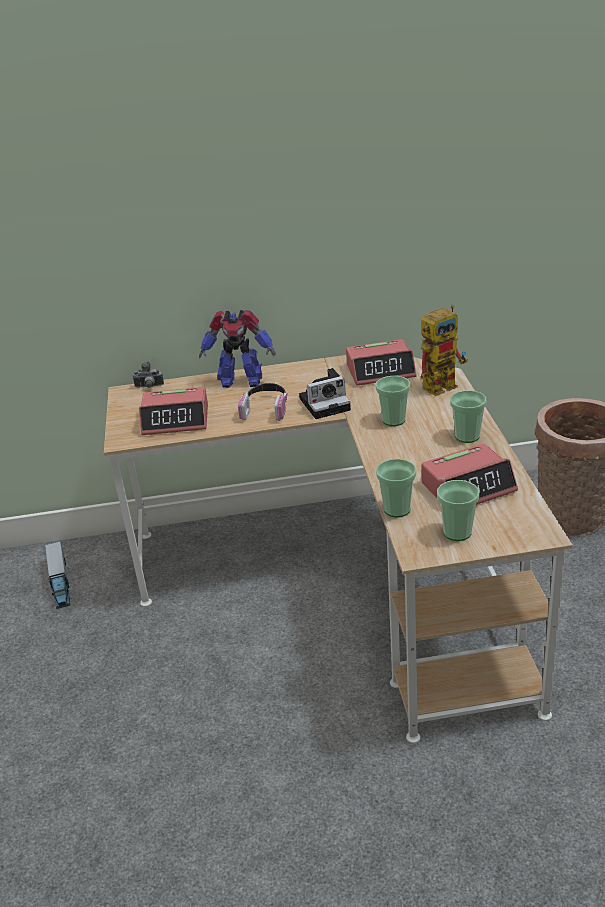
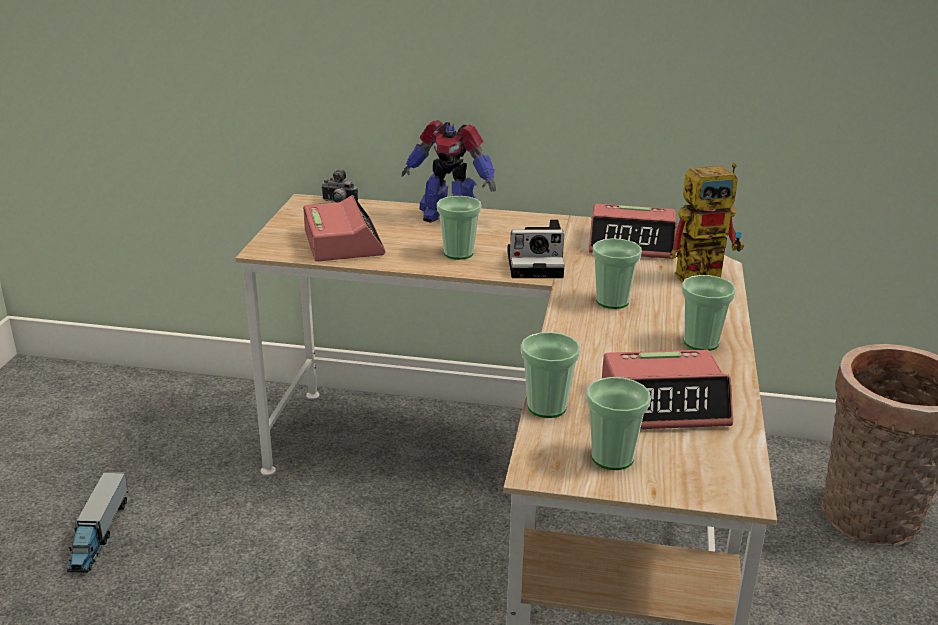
camera: 15 degrees right, 5 degrees down
(60, 583) = (187, 422): toy truck -> toy truck (99, 533)
(176, 420) = (343, 242): alarm clock -> alarm clock turned 120 degrees counterclockwise
(266, 408) = (458, 253): headphones -> cup

